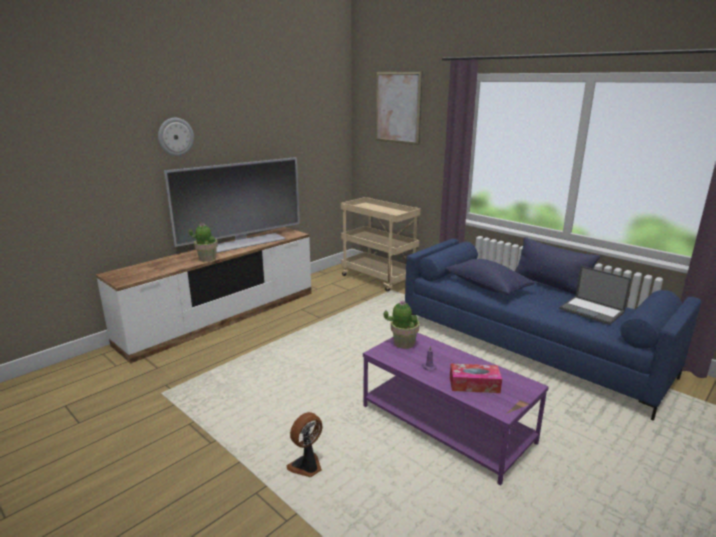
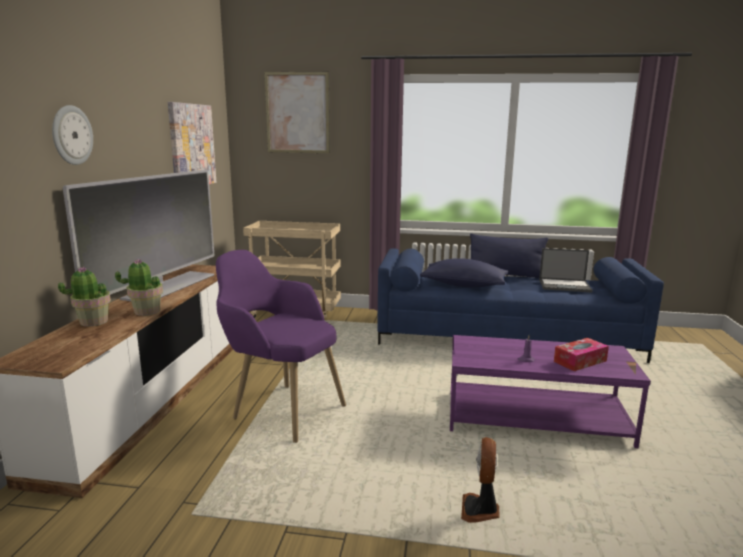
camera: 35 degrees left, 5 degrees down
(278, 347) = (279, 408): none -> purple armchair
(301, 136) = (191, 145): none -> picture
(403, 343) = (472, 347): potted plant -> potted plant (93, 322)

